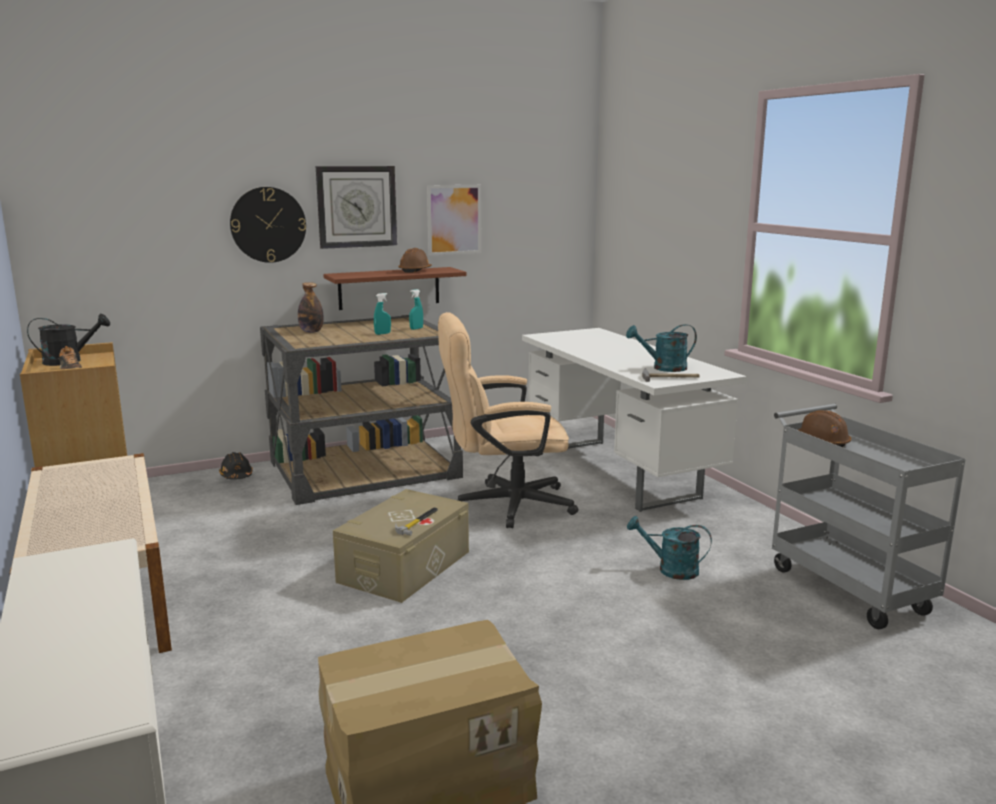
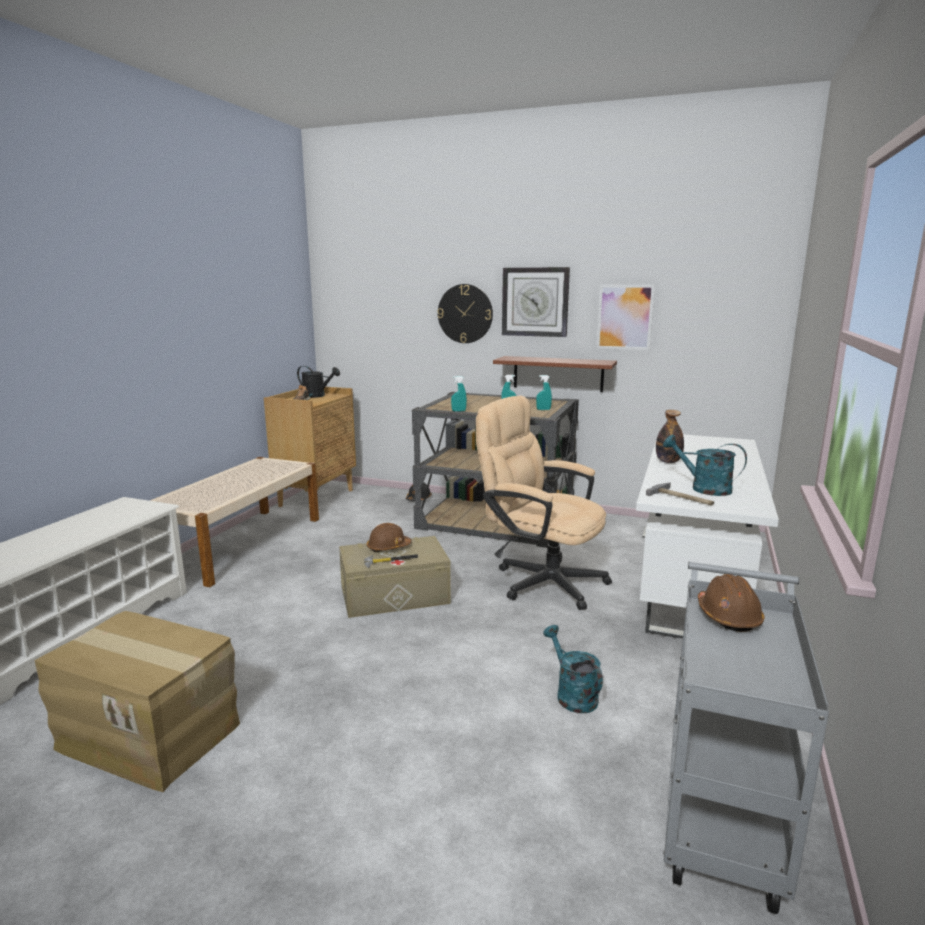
camera: 45 degrees right, 0 degrees up
(311, 332) = (470, 400): bottle -> bottle (668, 461)
(342, 344) = (458, 411): none -> turquoise spray bottle
(415, 271) = (574, 360): brown hard hat -> brown hard hat (388, 547)

